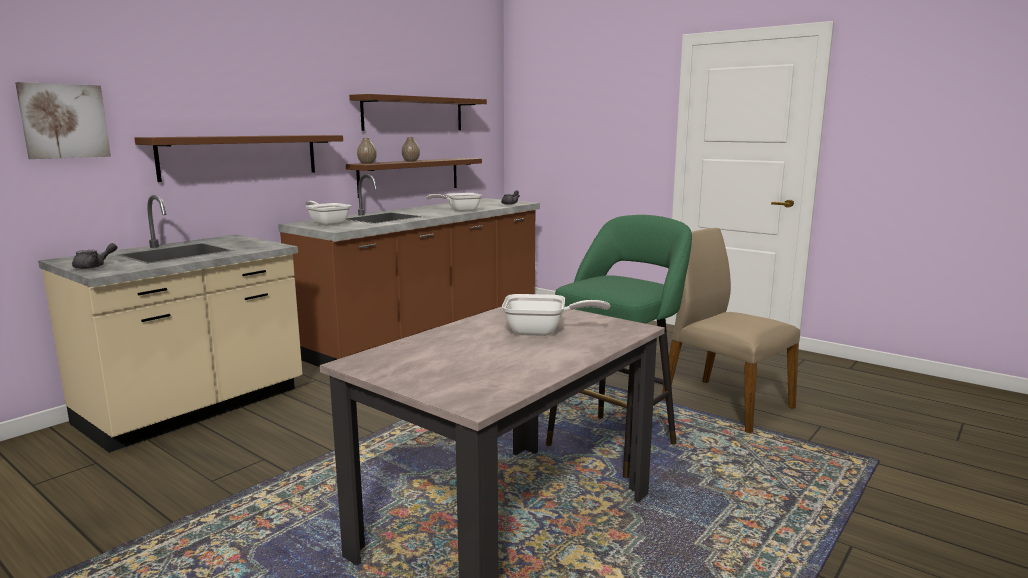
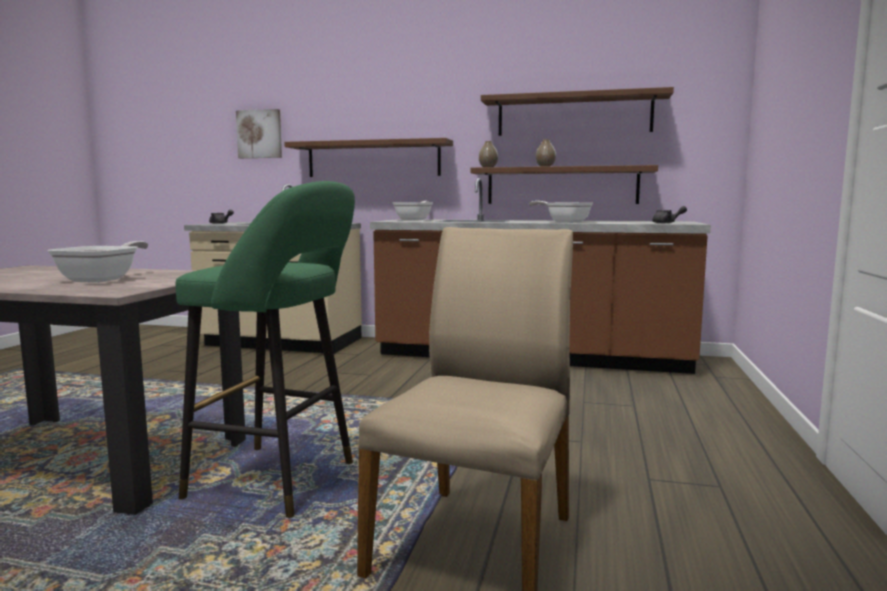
camera: 65 degrees right, 5 degrees down
(542, 332) = (104, 279): frying pan -> frying pan turned 150 degrees counterclockwise

